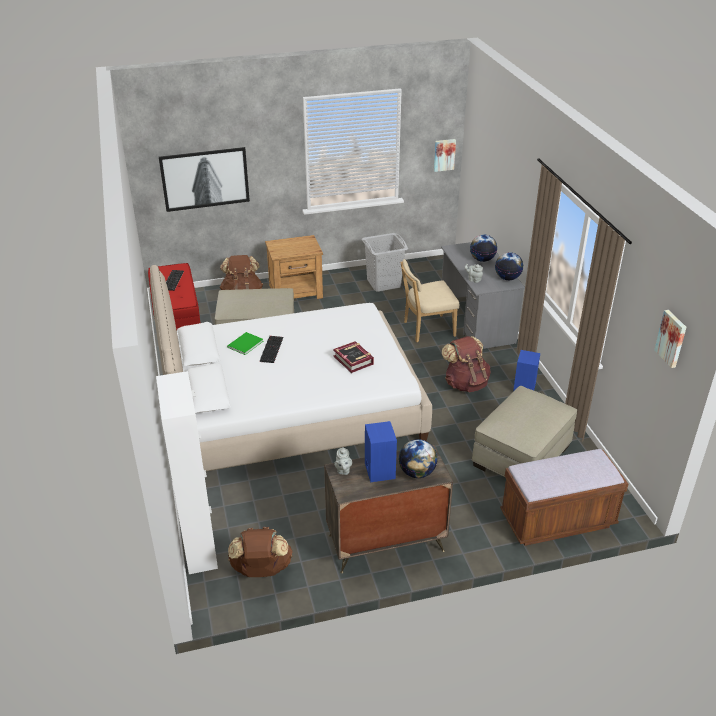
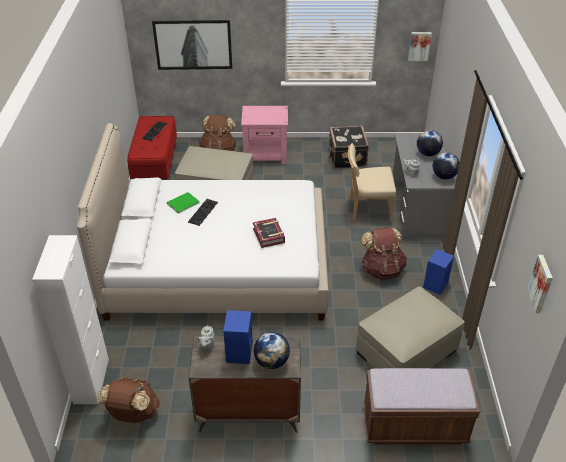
camera: 15 degrees right, 5 degrees up
(296, 292) = (266, 154): brown nightstand -> pink nightstand
(384, 283) = (346, 158): grey laundry basket -> black suitcase

